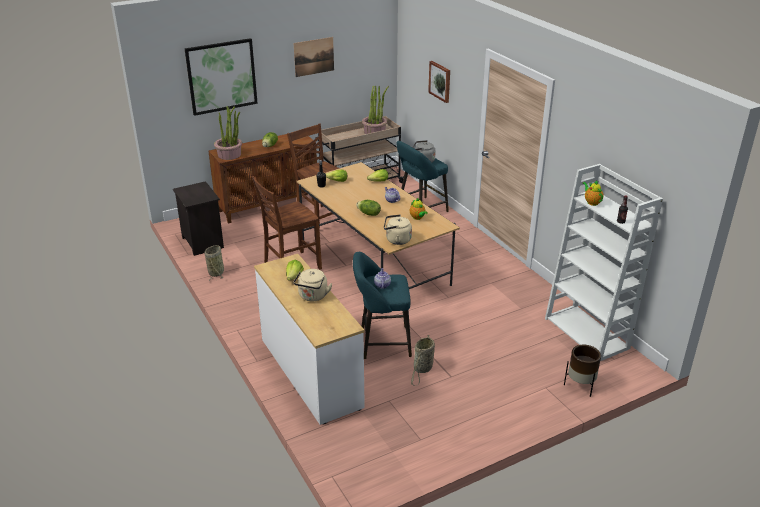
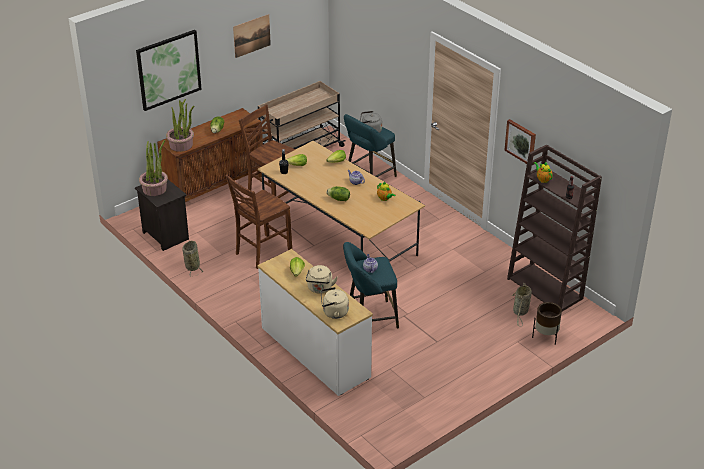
camera: 10 degrees left, 5 degrees up
(374, 131) = (313, 100): potted plant -> potted plant (154, 189)
(396, 240) = (372, 224): beige kettle -> beige kettle (333, 312)
(422, 369) = (411, 338): basket -> basket (520, 312)
(440, 81) = (381, 52): picture -> picture (521, 141)
(587, 333) = (545, 289): white bookcase -> brown bookcase

